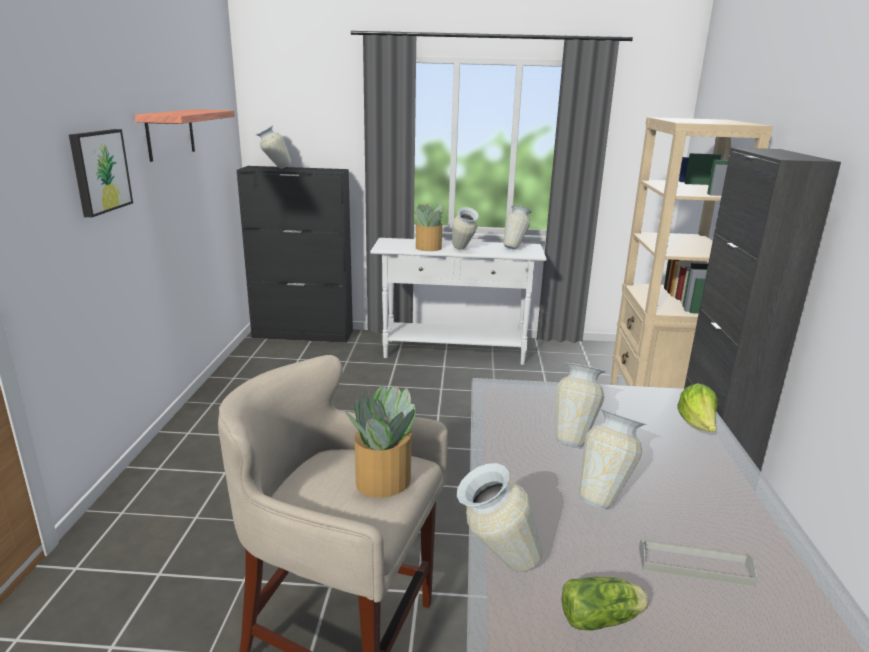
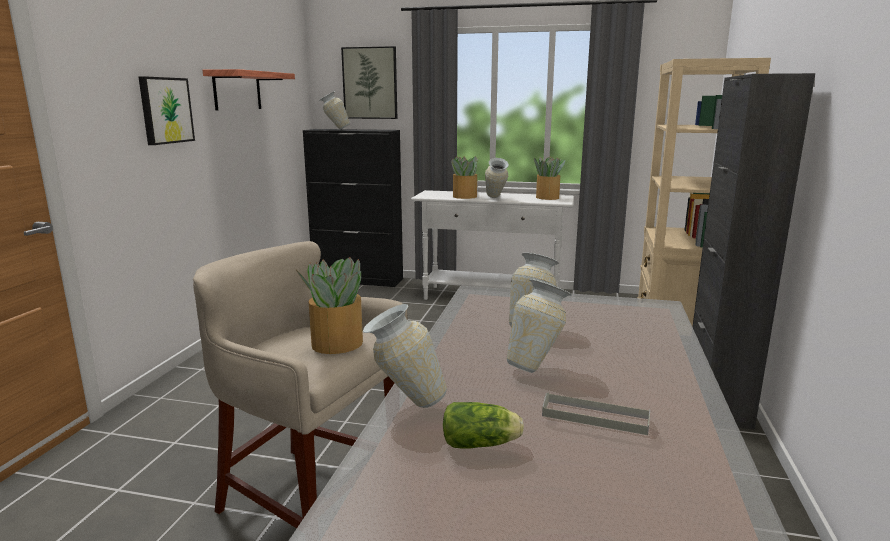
camera: 10 degrees right, 5 degrees down
(313, 115) = (370, 83): none -> picture
(515, 248) = (547, 197): vase -> potted plant
(697, 426) = (660, 325): lettuce -> none

